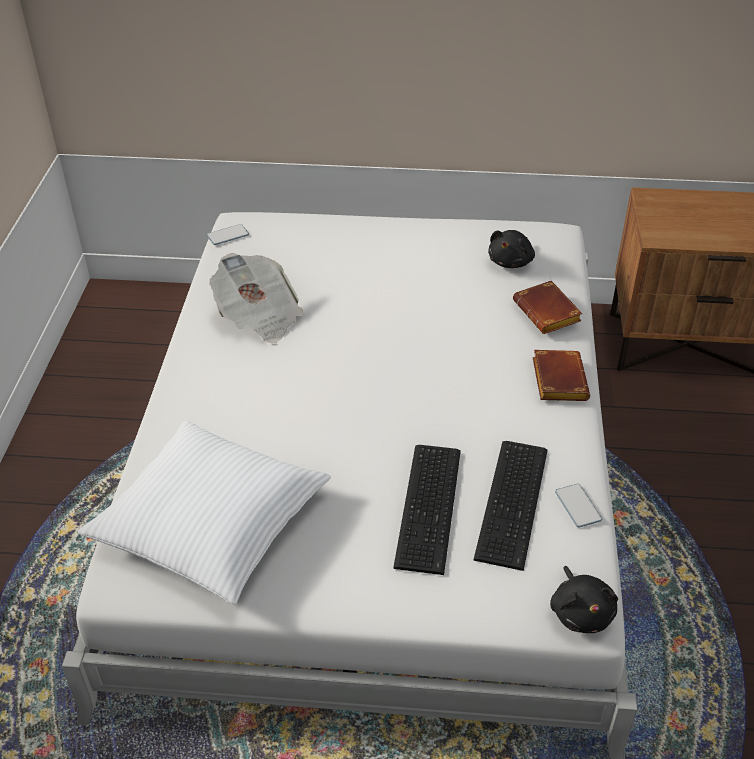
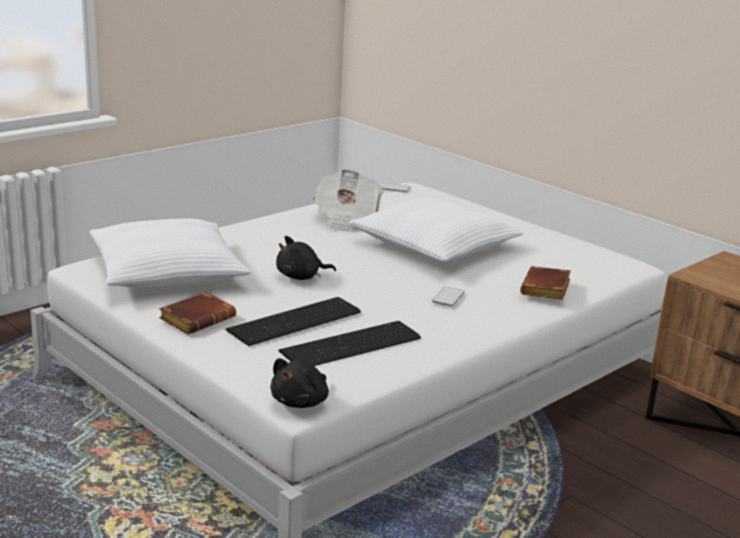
camera: 40 degrees right, 20 degrees down
(387, 309) = (434, 246): none -> white pillow
(511, 261) = (565, 260): black plush toy -> black plush toy (301, 277)
(557, 379) = (494, 318): brown book -> brown book (197, 318)
(578, 506) = (392, 366): phone -> phone (448, 297)

